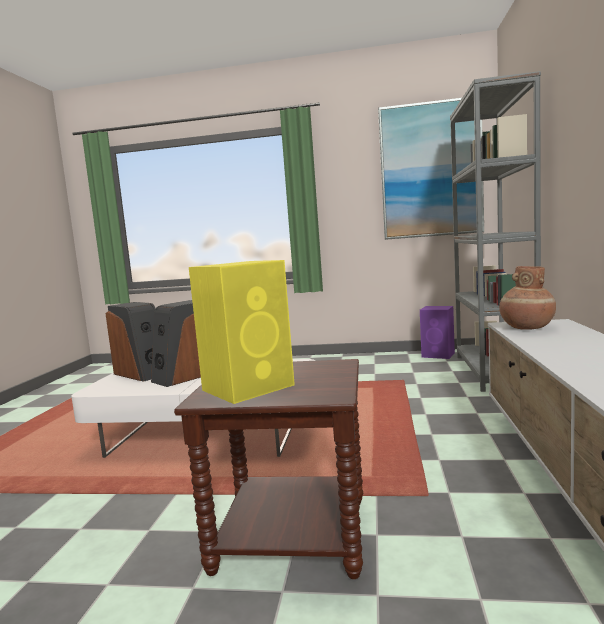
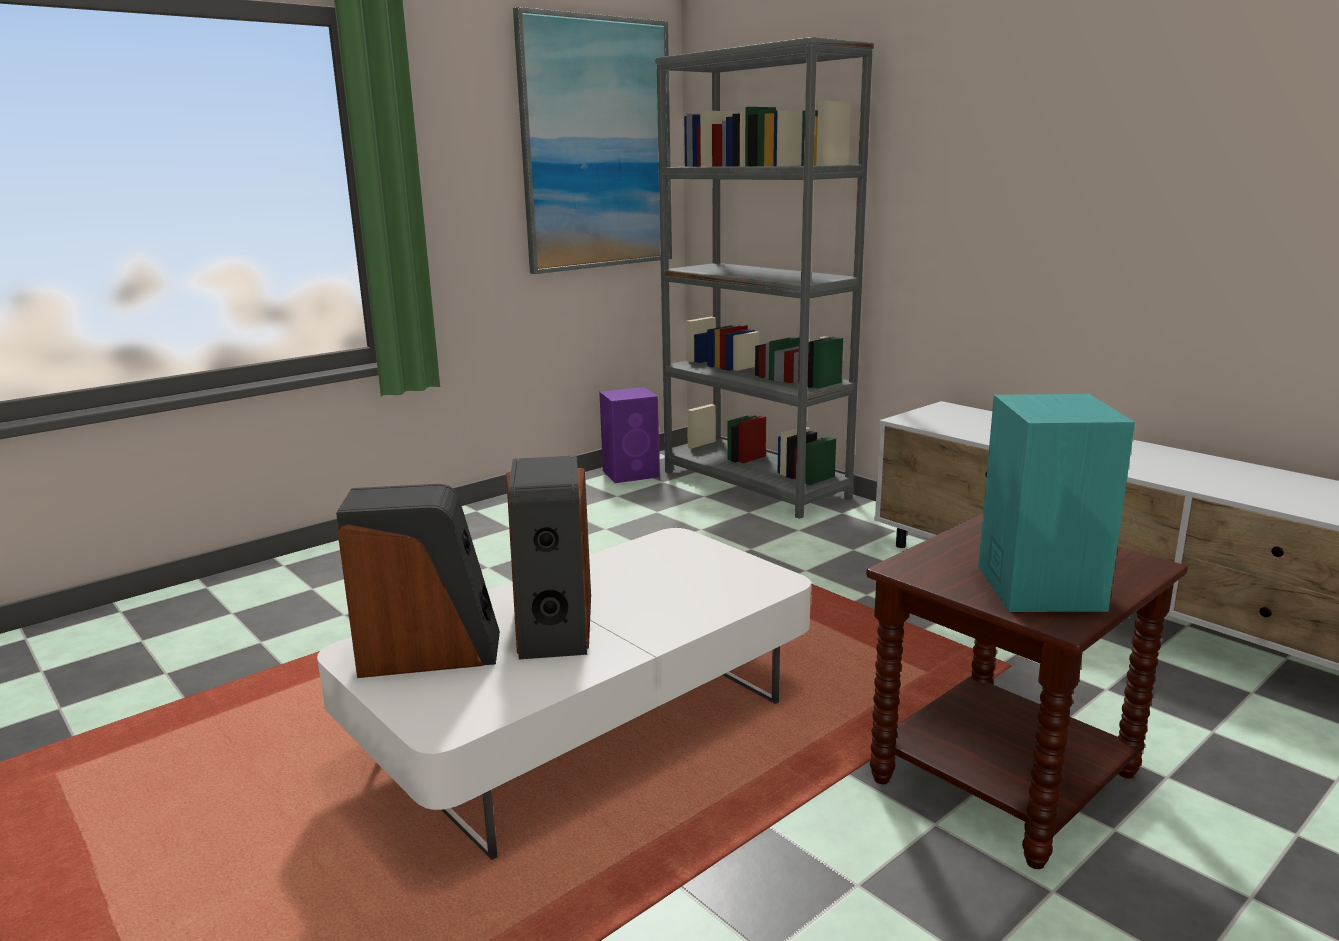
camera: 50 degrees left, 10 degrees up
(250, 387) = (1038, 586): yellow speaker -> turquoise speaker
(526, 327) = (945, 422): brown vase -> none

